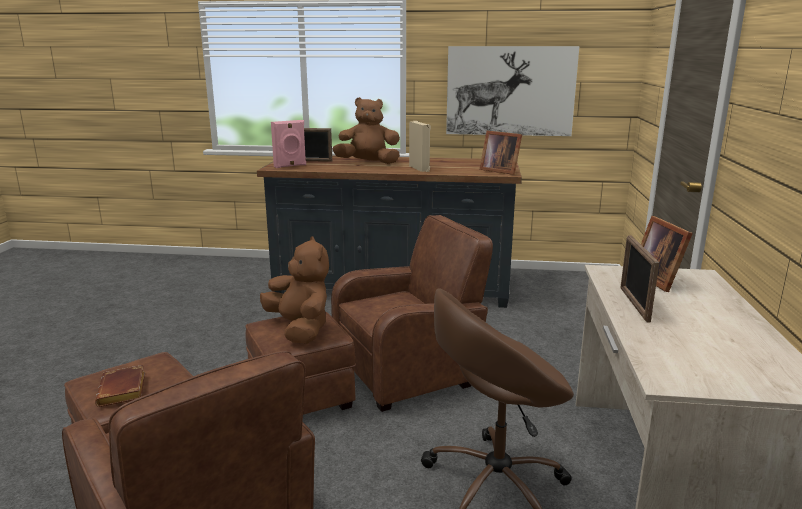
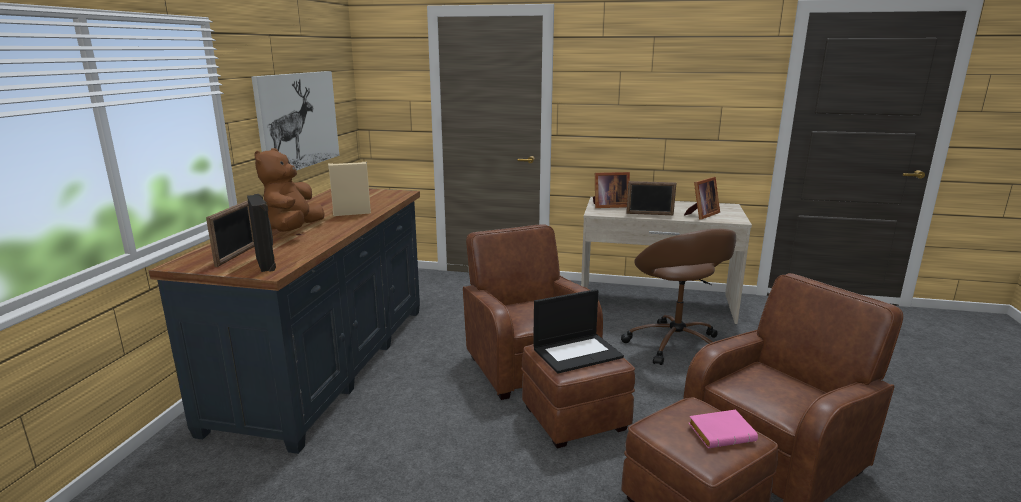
camera: 85 degrees left, 0 degrees up
(124, 391) = (722, 433): brown book -> pink book
(290, 166) = (267, 263): pink speaker -> black speaker
(300, 329) = (577, 352): brown plush toy -> laptop
(499, 171) = (389, 193): picture frame -> picture frame (701, 215)

